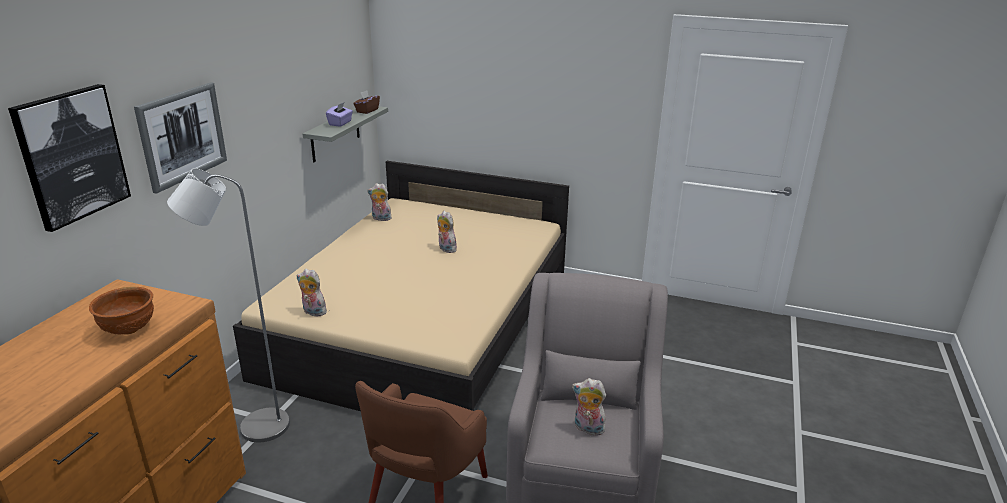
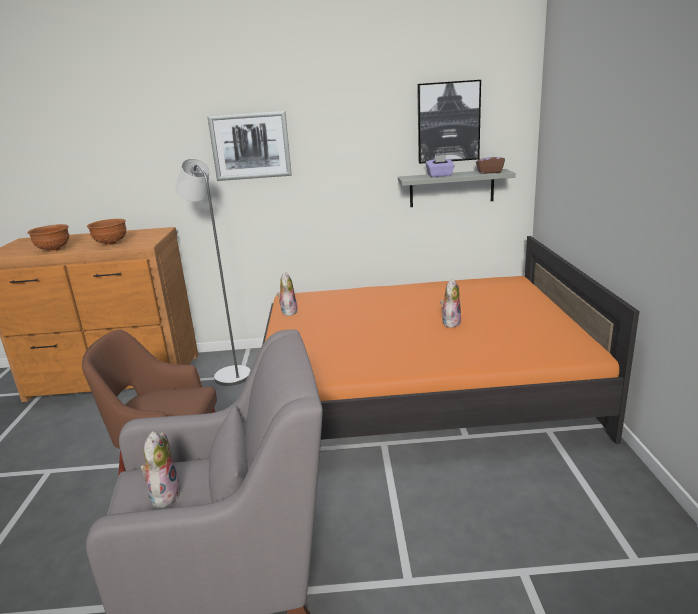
camera: 70 degrees right, 5 degrees down
(68, 380) = (53, 250): none -> brown bowl
(72, 155) = (156, 138): picture -> picture (448, 122)
(380, 219) = (471, 284): plush toy -> none
(423, 323) = (417, 388): beige bed -> orange bed

